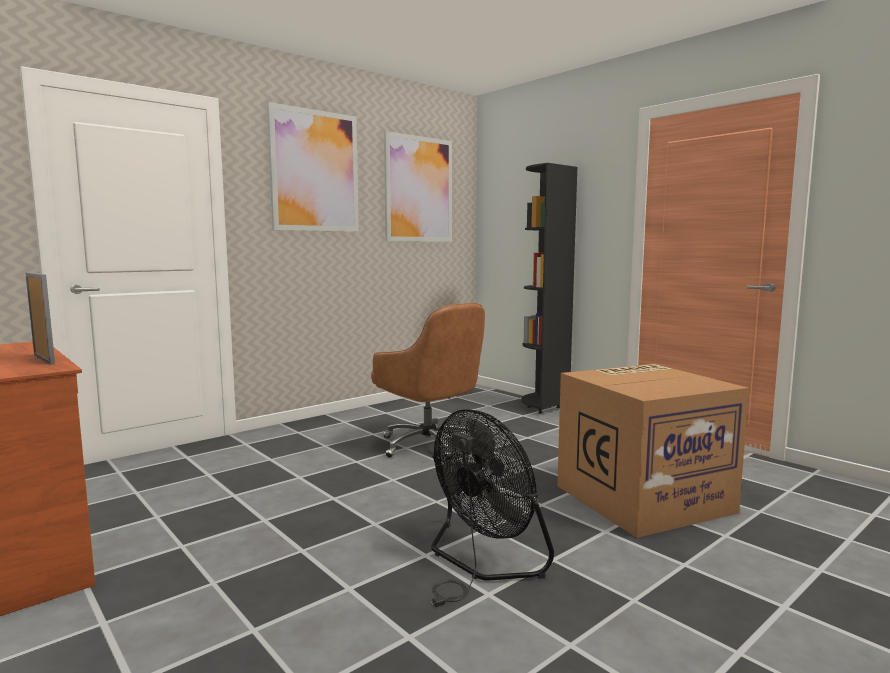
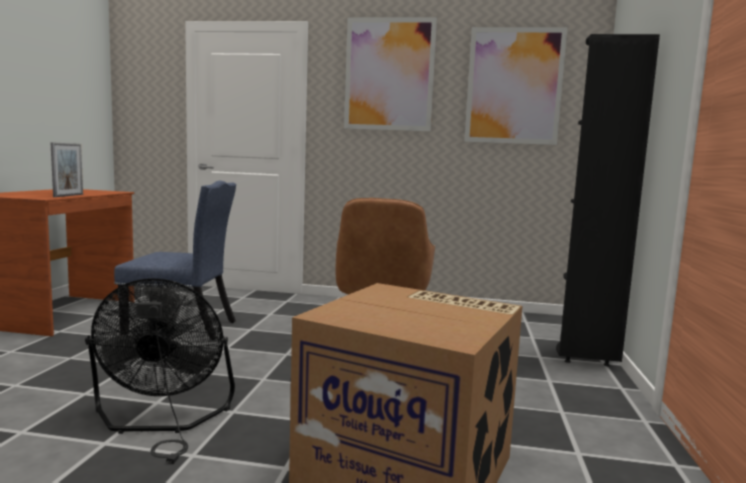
camera: 50 degrees right, 0 degrees up
(227, 505) = (180, 328): none -> blue chair
(474, 561) = (160, 422): black fan -> black fan turned 105 degrees counterclockwise

